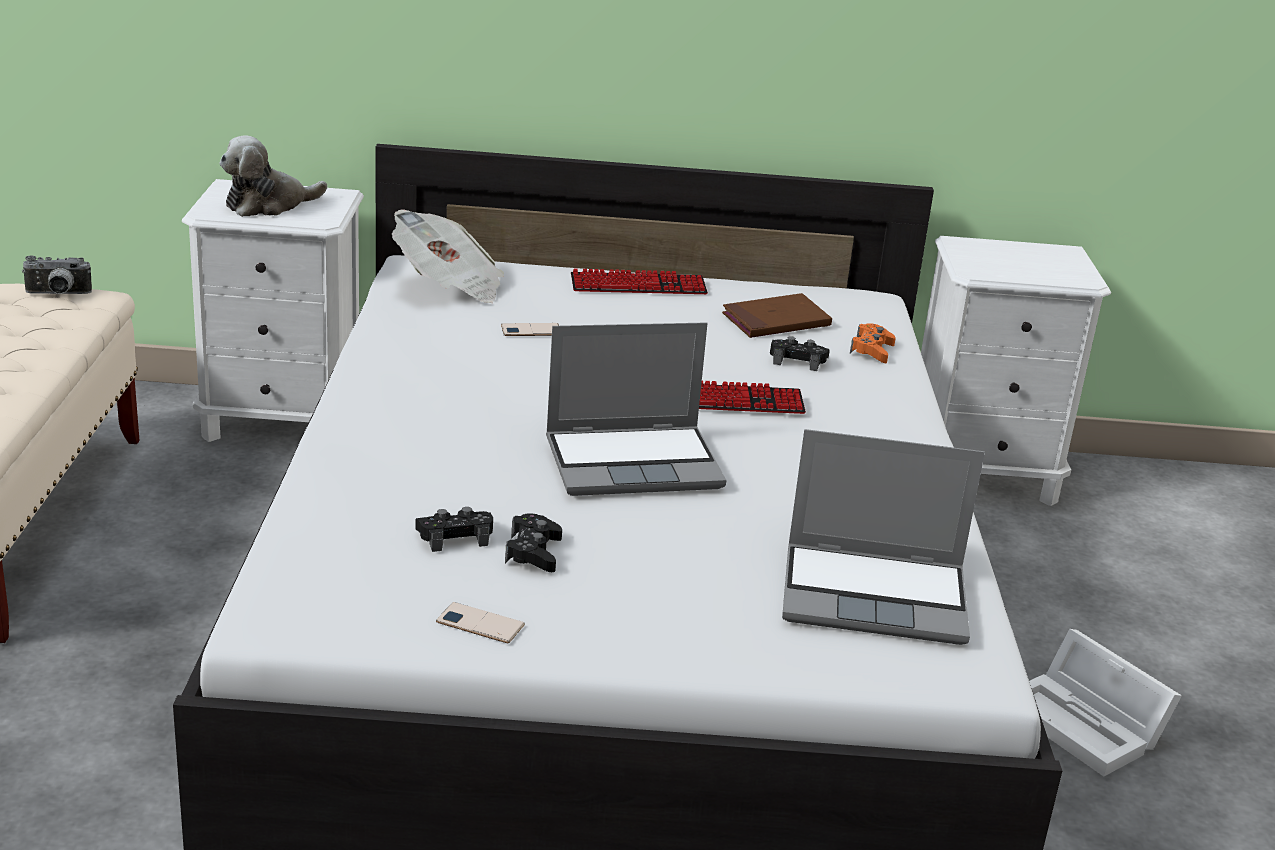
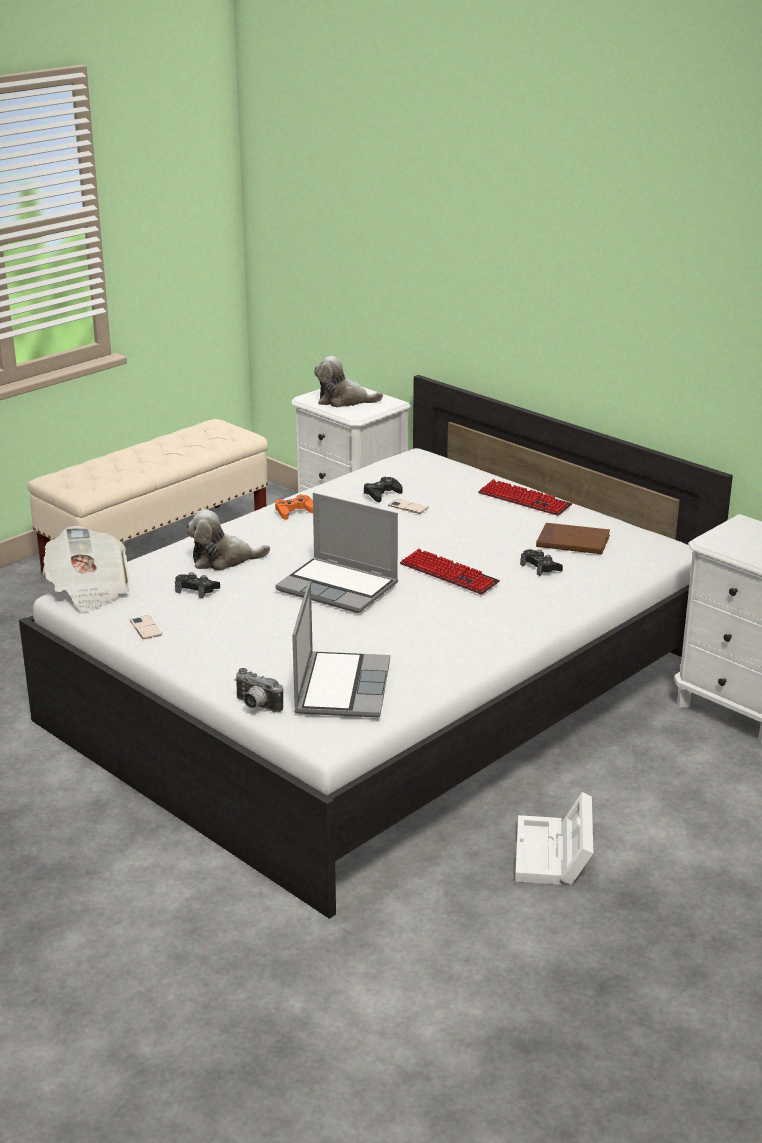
camera: 45 degrees right, 0 degrees up
(58, 294) = (228, 430): camera -> camera (255, 706)
(411, 479) = (223, 560): none -> plush toy
(449, 286) = (408, 471): newspaper -> newspaper (89, 590)
(533, 552) = (218, 608): black game controller -> black game controller (382, 494)
(871, 350) = (602, 576): orange game controller -> orange game controller (294, 511)
(876, 596) = (341, 686): laptop -> laptop turned 135 degrees counterclockwise

